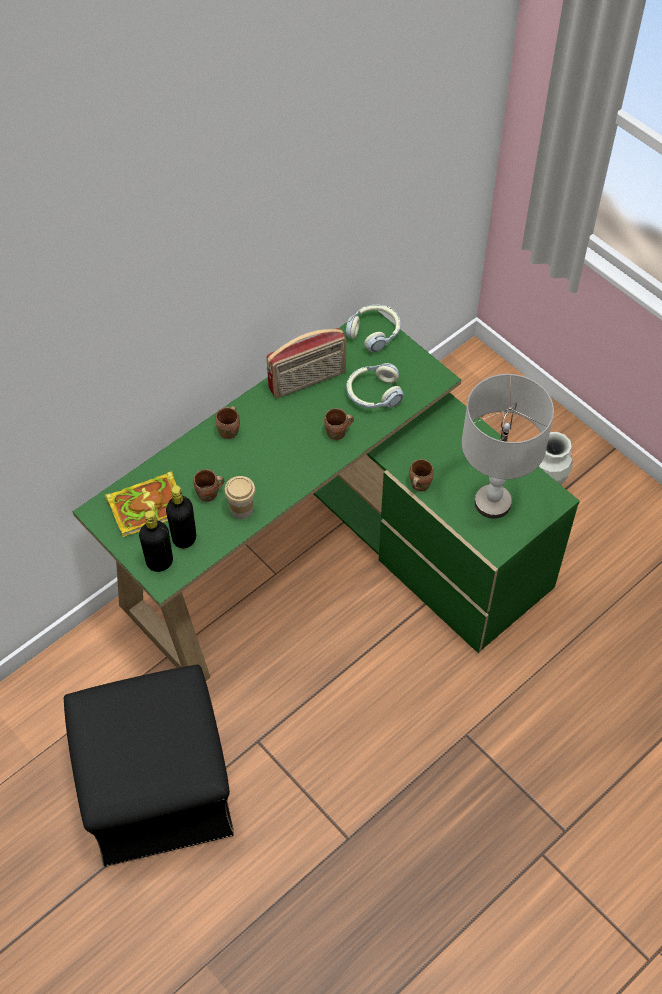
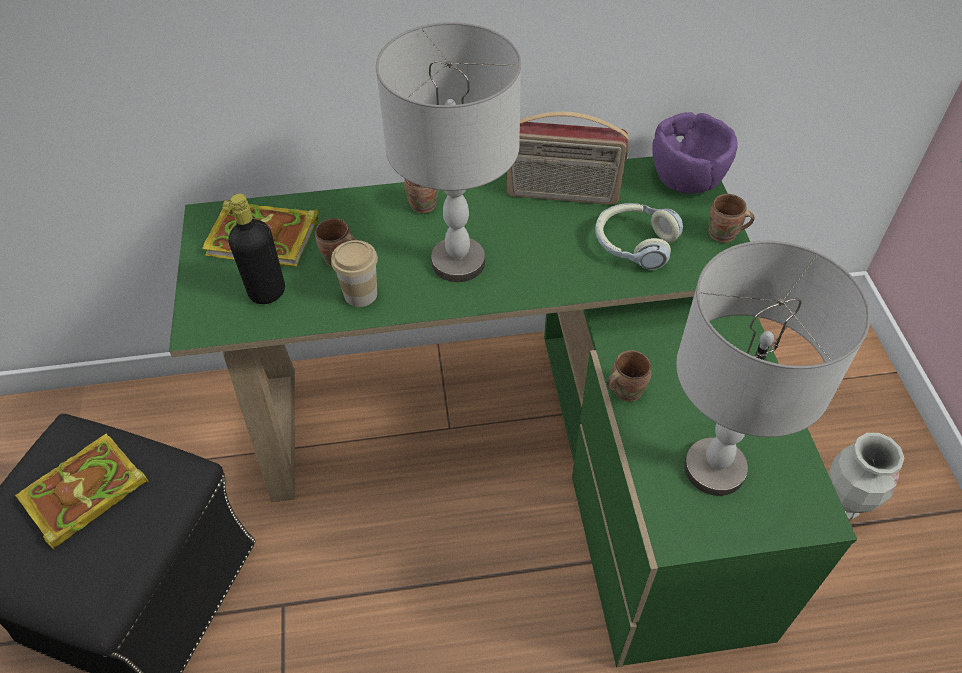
camera: 35 degrees right, 5 degrees down
(138, 726) = (83, 495): none -> book
(159, 562) = (215, 304): black bottle -> none
(282, 458) = (459, 262): none -> grey table lamp
(338, 433) = (551, 267): brown mug -> brown mug (723, 235)
(374, 333) = (688, 179): headphones -> purple bowl

